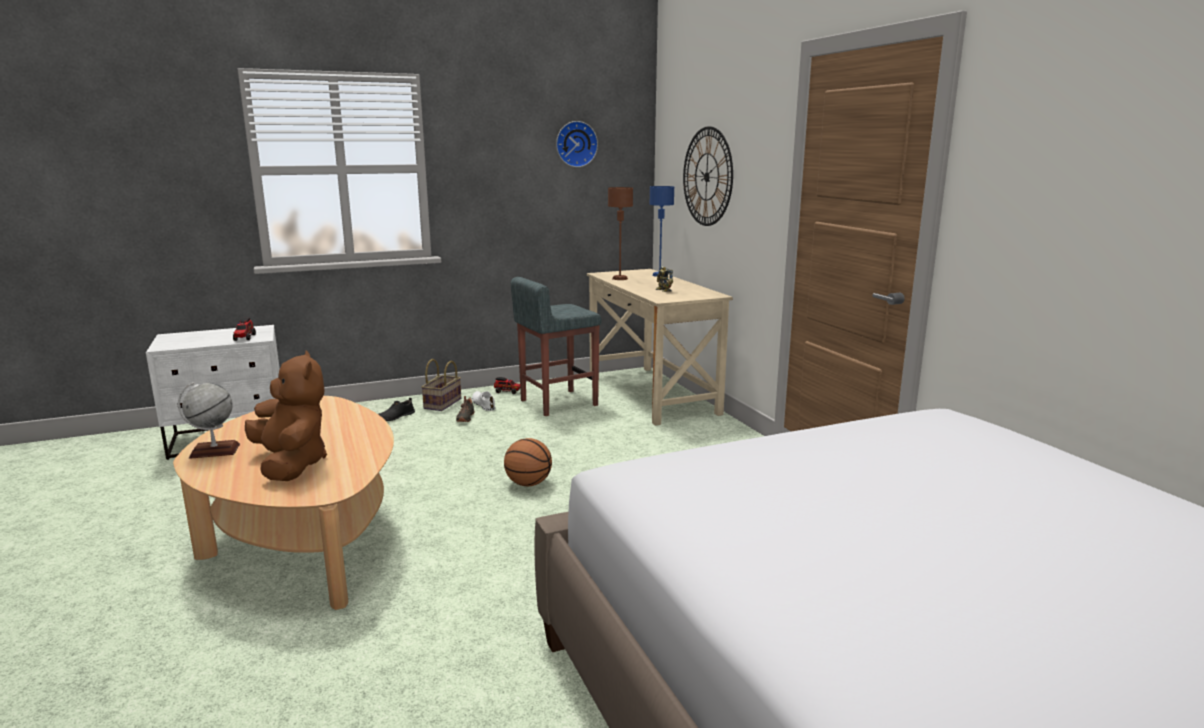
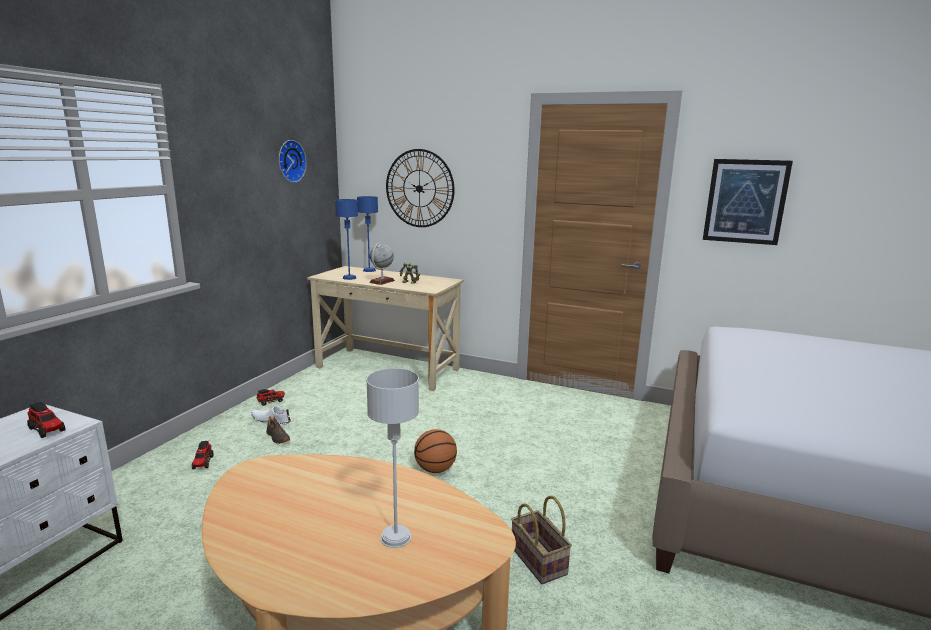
camera: 45 degrees left, 0 degrees up
(214, 451) = (279, 569): globe -> globe (382, 281)
(291, 465) = (396, 537): brown plush toy -> grey table lamp
(394, 417) = (203, 463): black shoe -> toy truck
(443, 404) = (230, 433): basket -> basket (540, 561)
(557, 403) = (332, 397): grey stool -> none
(620, 278) = (349, 278): brown table lamp -> blue table lamp
(1043, 198) = (745, 201): none -> picture

